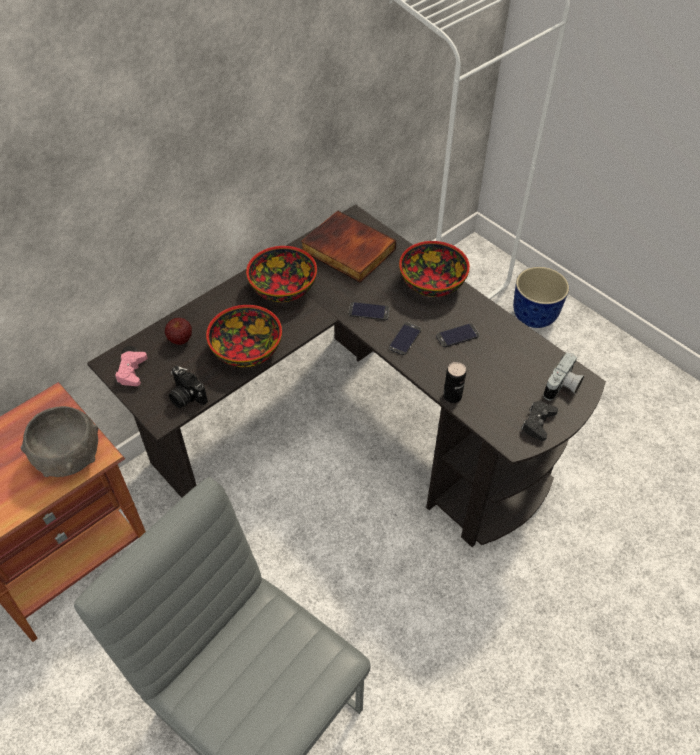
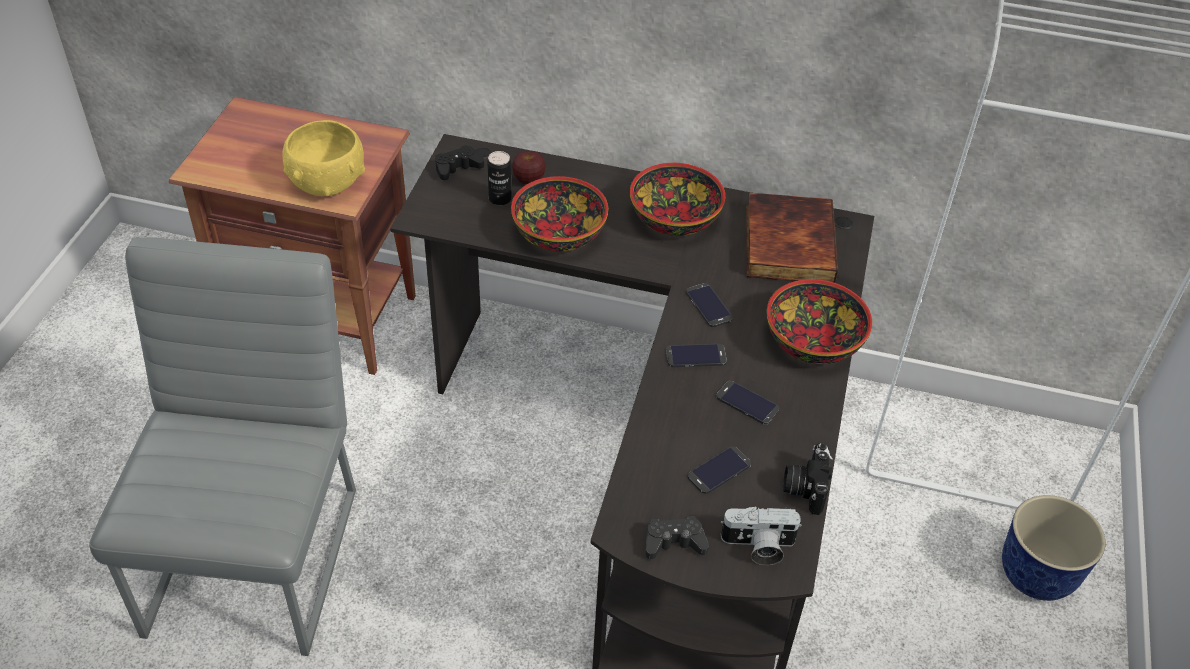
camera: 55 degrees right, 5 degrees down
(68, 457) = (327, 182): grey bowl -> yellow bowl
(132, 372) = (457, 168): pink game controller -> black game controller
(186, 397) = (458, 220): camera -> camera (804, 487)
(452, 396) = (644, 438): can -> can (500, 199)
(498, 375) = (719, 470): none -> phone

